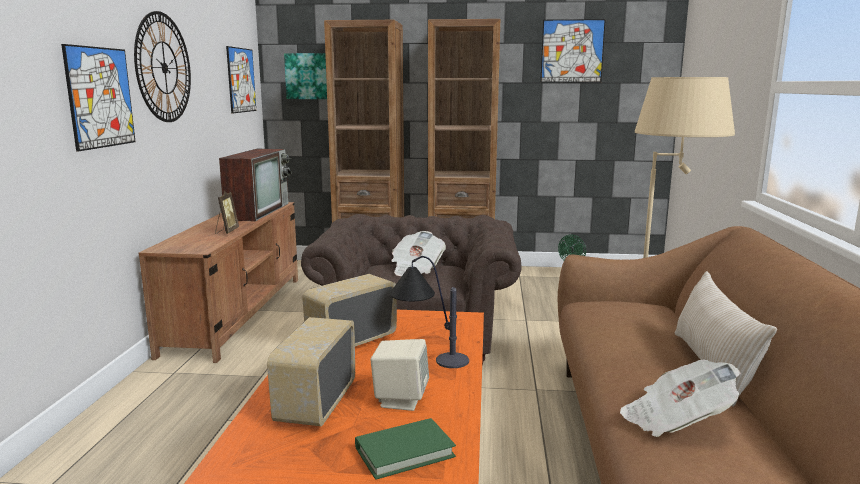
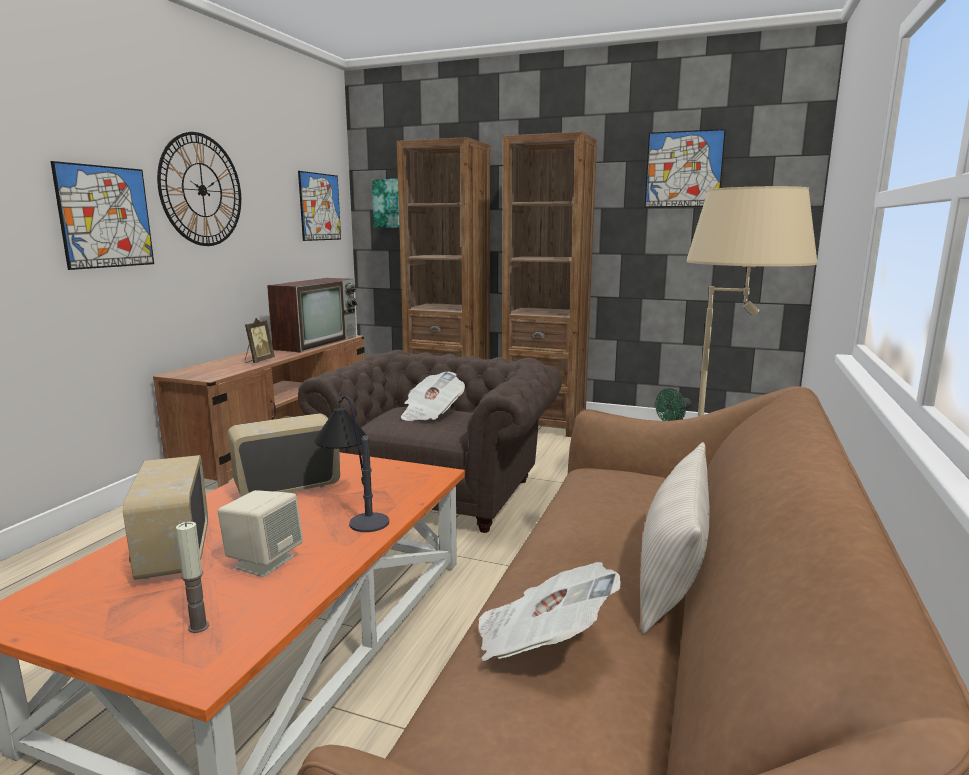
camera: 15 degrees right, 0 degrees up
(315, 404) = (173, 554): radio -> radio turned 45 degrees counterclockwise
(404, 452) = (198, 627): green book -> candle

